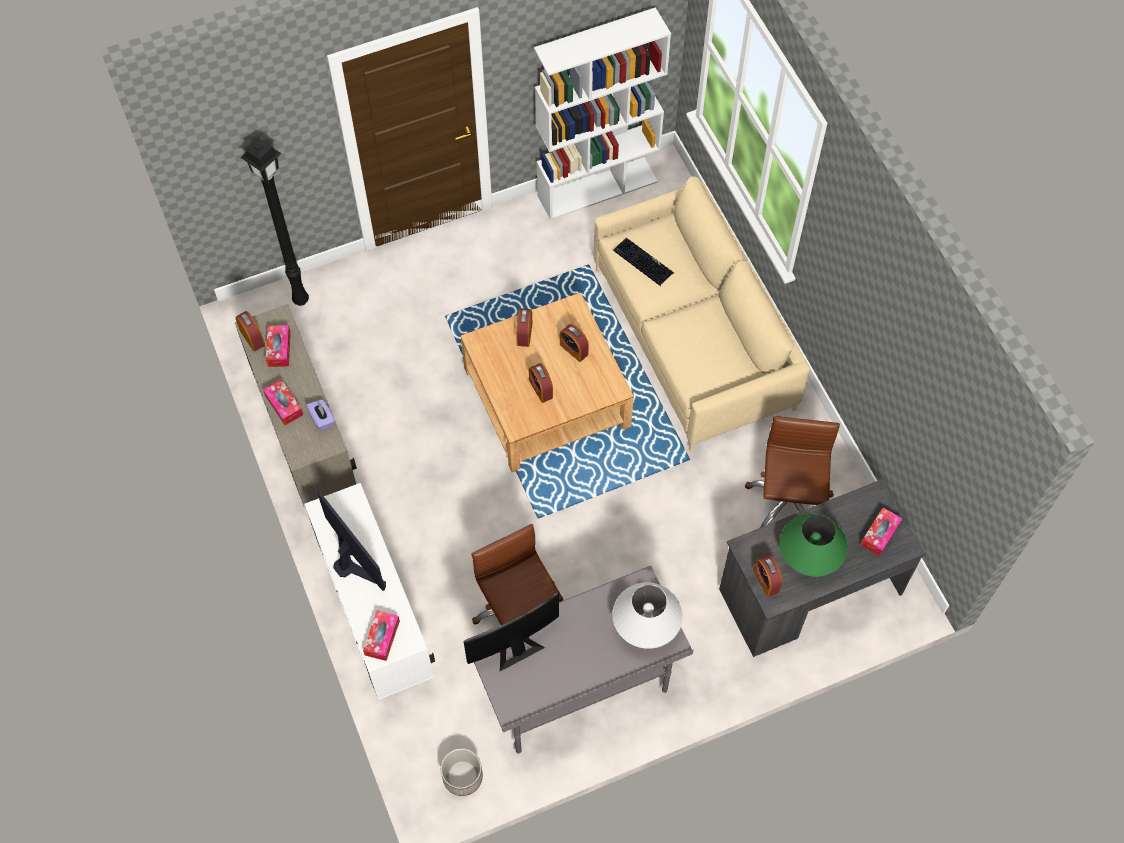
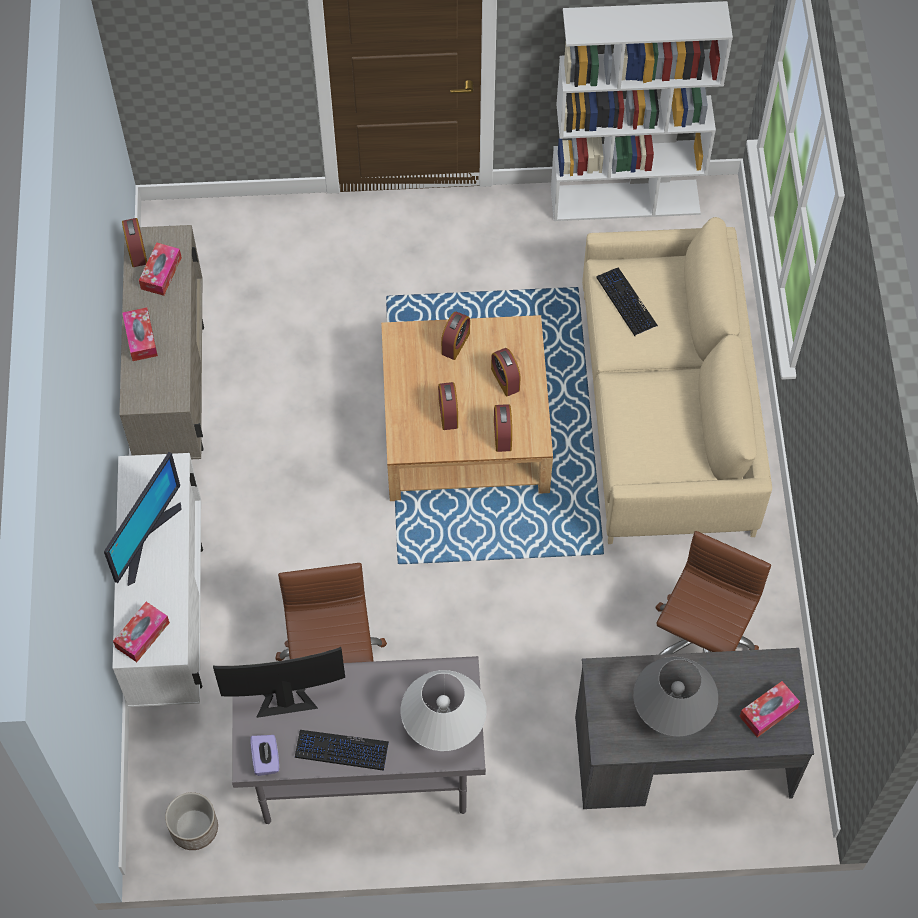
camera: 20 degrees right, 0 degrees up
(300, 299) = (231, 226): black floor lamp -> none
(322, 419) = (176, 368): purple tissue box -> purple tissue box (266, 759)
(353, 561) = (145, 539): monitor -> monitor turned 45 degrees clockwise
(576, 674) = (341, 750): none -> keyboard
(766, 580) = (608, 720): alarm clock -> alarm clock (502, 435)
(809, 555) = (672, 708): green table lamp -> grey table lamp

